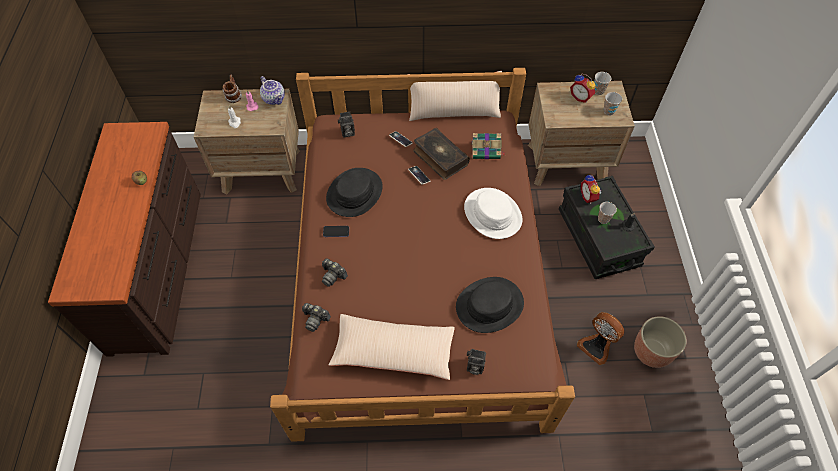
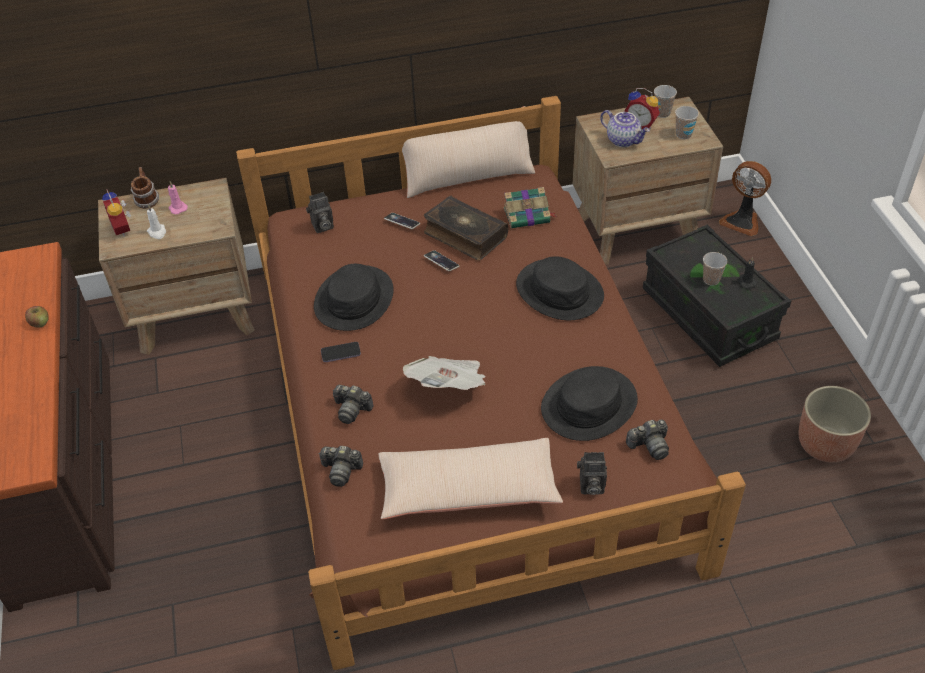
camera: 10 degrees left, 10 degrees down
(274, 99) = (208, 193): teapot -> teapot (623, 140)
(400, 272) = (449, 386): none -> newspaper
(493, 214) = (559, 291): white hat -> black hat
(522, 345) = (649, 446): none -> camera
(589, 197) = (683, 256): alarm clock -> alarm clock (124, 228)
(596, 346) = (747, 452): fan -> fan (742, 221)

